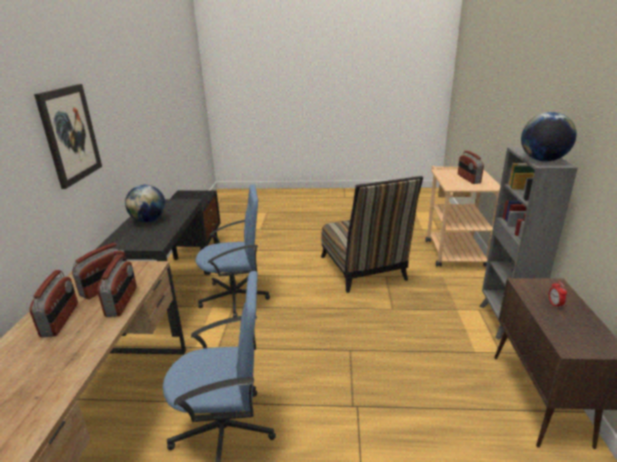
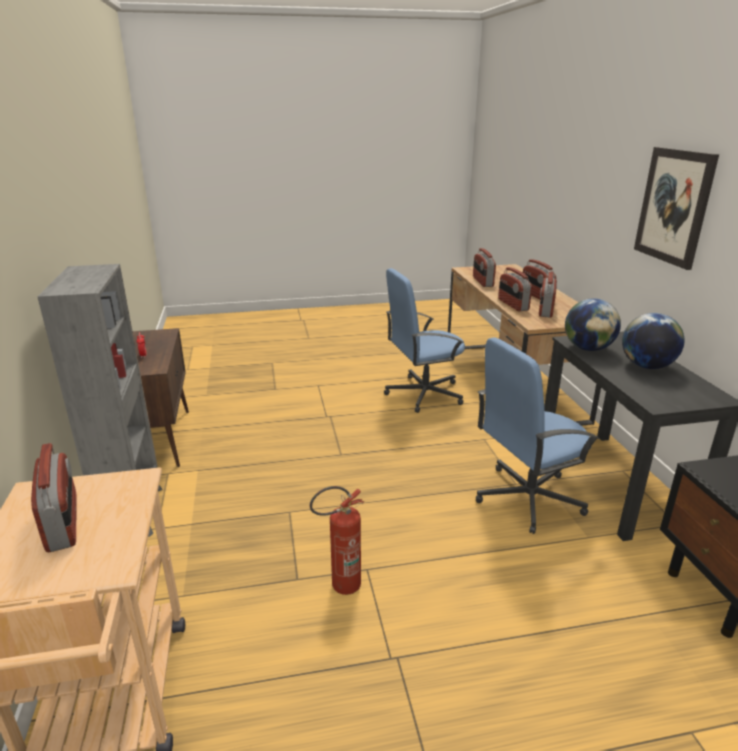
camera: 165 degrees right, 0 degrees up
(65, 376) = (482, 282): none -> radio
(364, 271) = (339, 587): chair -> fire extinguisher
(542, 160) = (91, 272): globe -> globe (588, 348)

